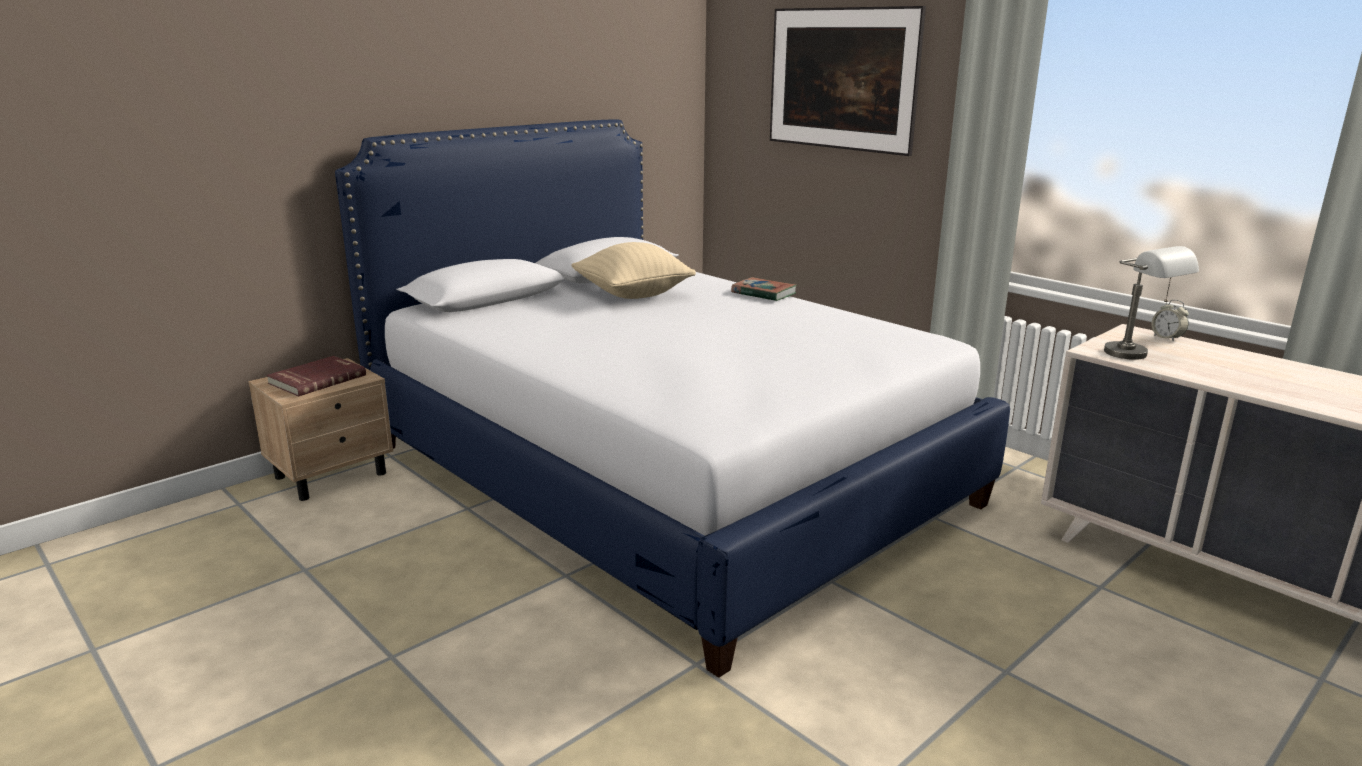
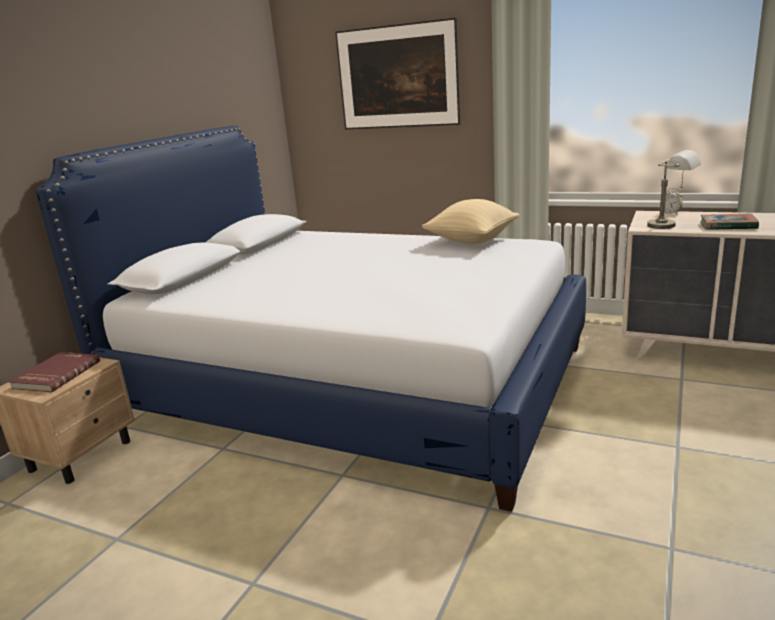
camera: 20 degrees left, 0 degrees up
(633, 294) = (296, 253): beige pillow -> beige pillow (471, 241)
(763, 293) = (389, 236): book -> book (727, 226)

